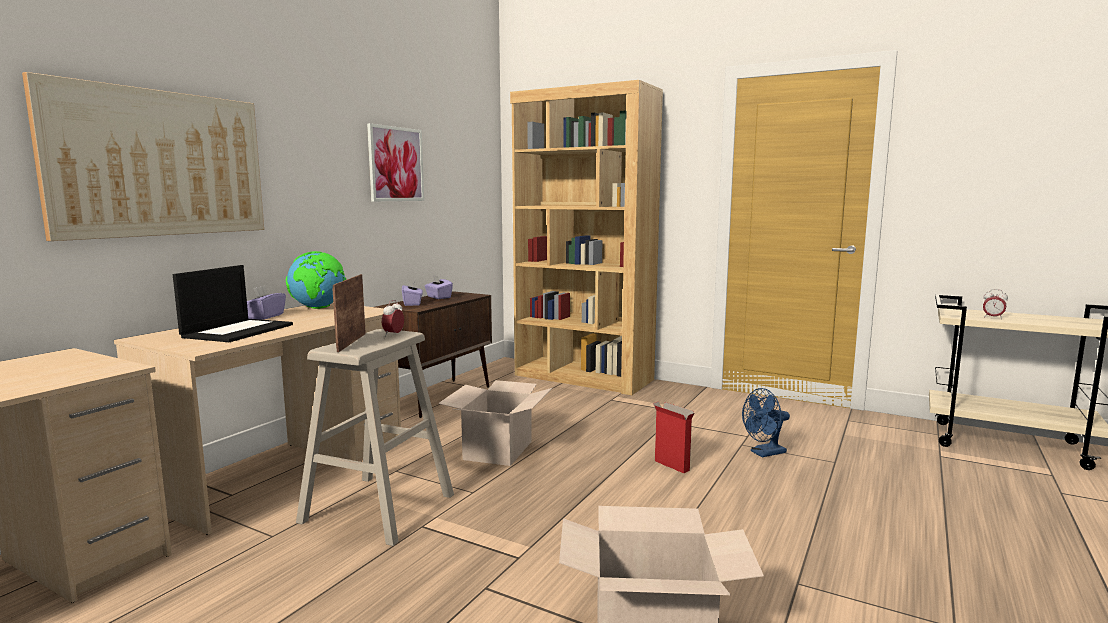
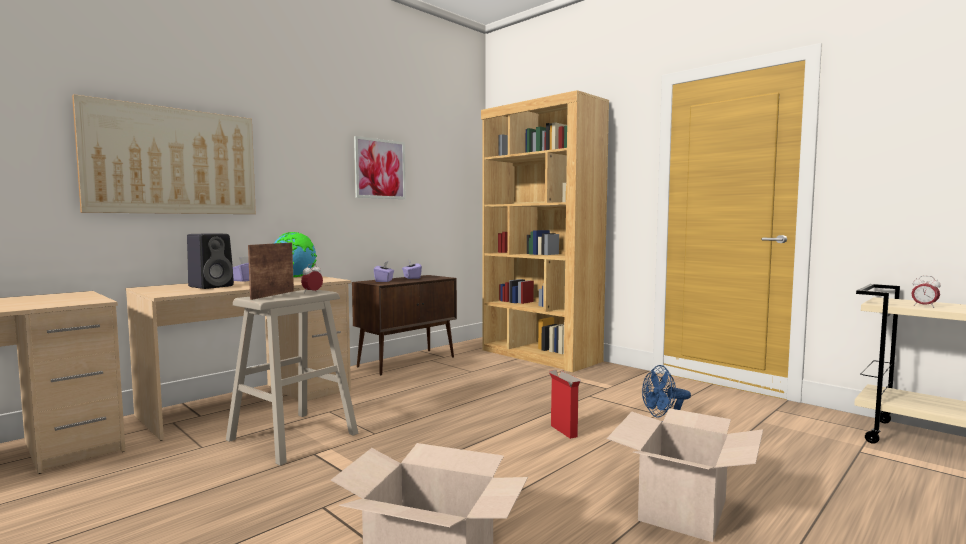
camera: 15 degrees right, 5 degrees down
(238, 331) = (212, 286): laptop -> black speaker
(498, 450) = (422, 404): cardboard box -> cardboard box (684, 510)

